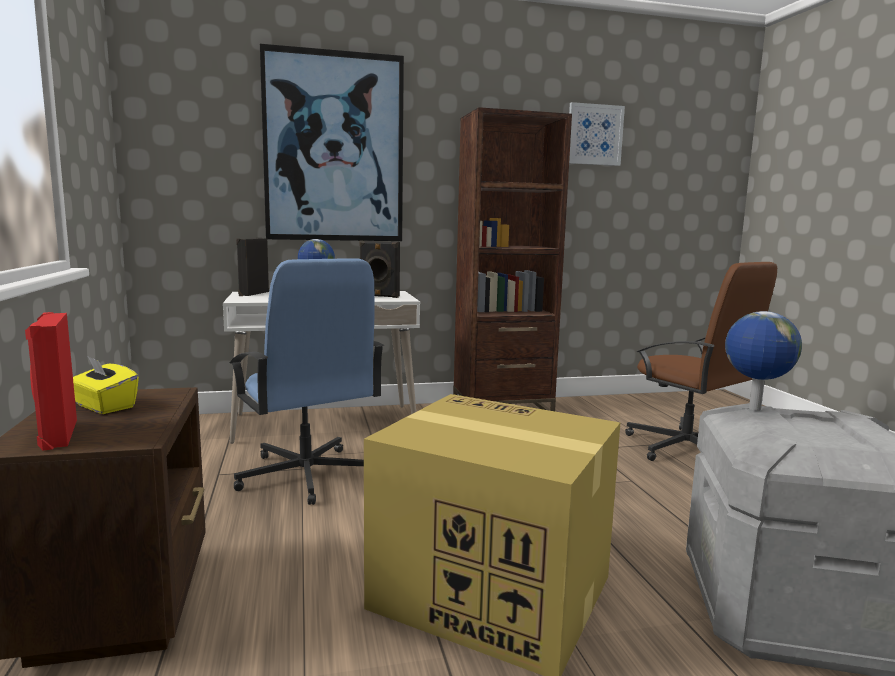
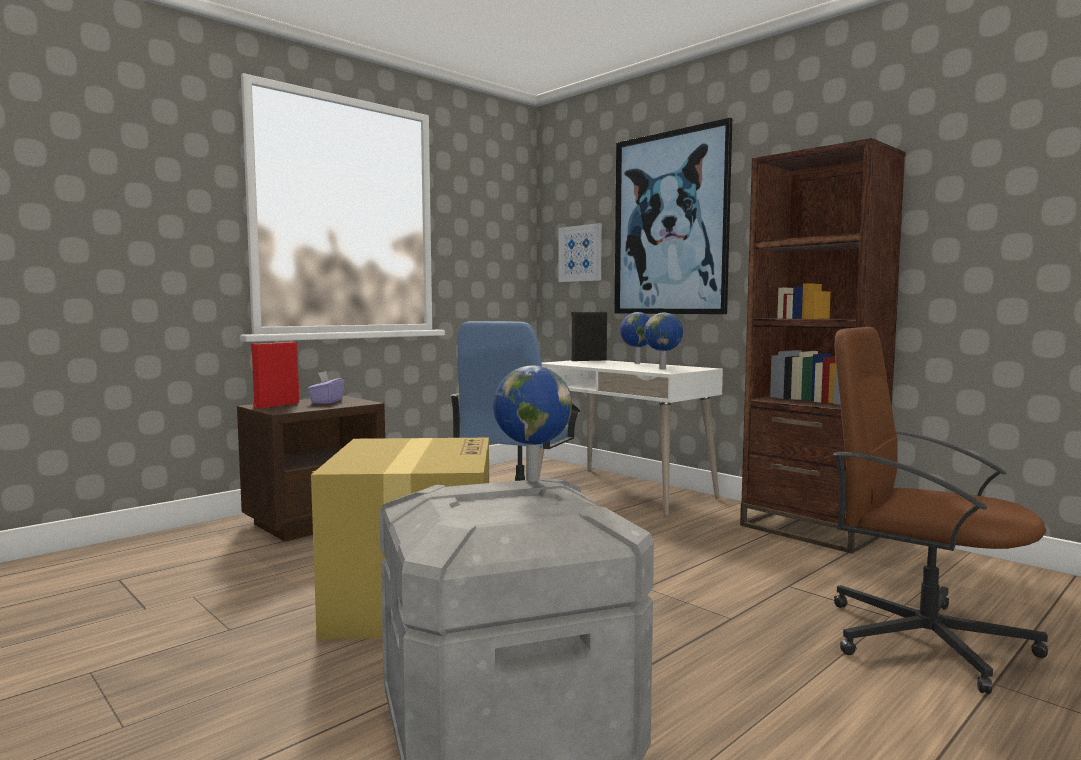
camera: 60 degrees right, 5 degrees down
(104, 406) = (326, 401): yellow tissue box -> purple tissue box
(379, 296) = (663, 369): black speaker -> globe
(594, 135) = (992, 151): picture -> picture (580, 253)
(687, 449) = (922, 638): brown office chair -> brown office chair turned 105 degrees clockwise

